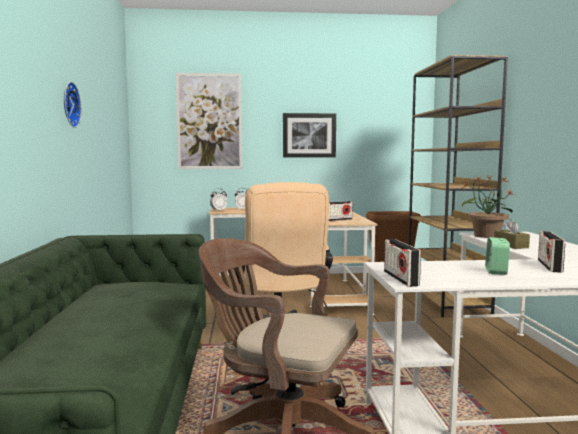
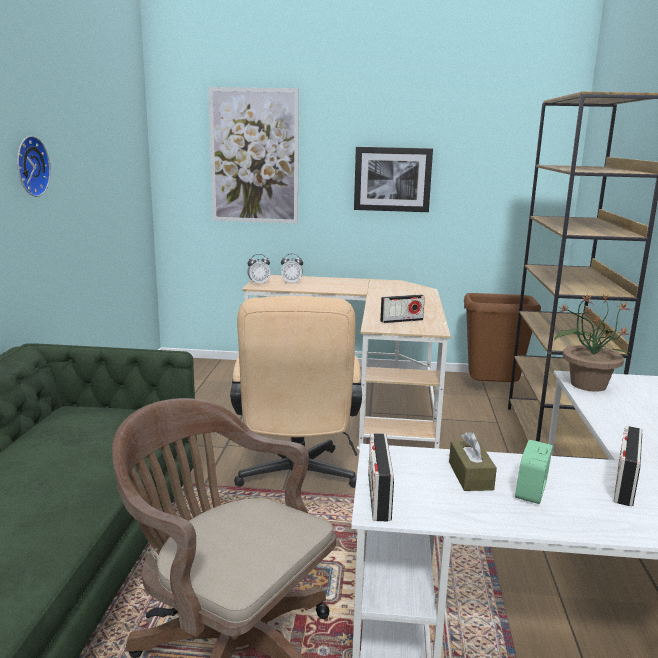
camera: 10 degrees right, 10 degrees up
(510, 245) = (606, 417): brown tissue box -> brown tissue box (470, 476)

